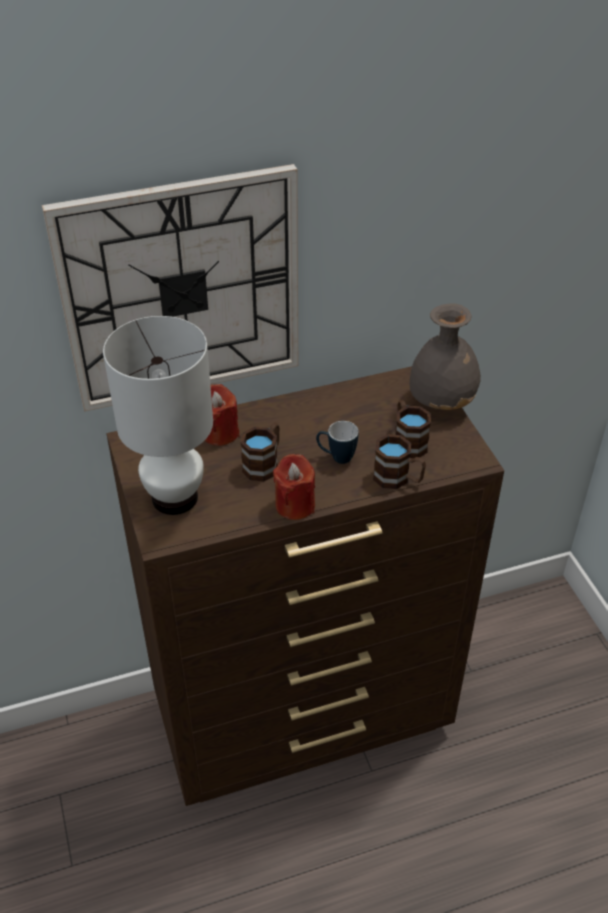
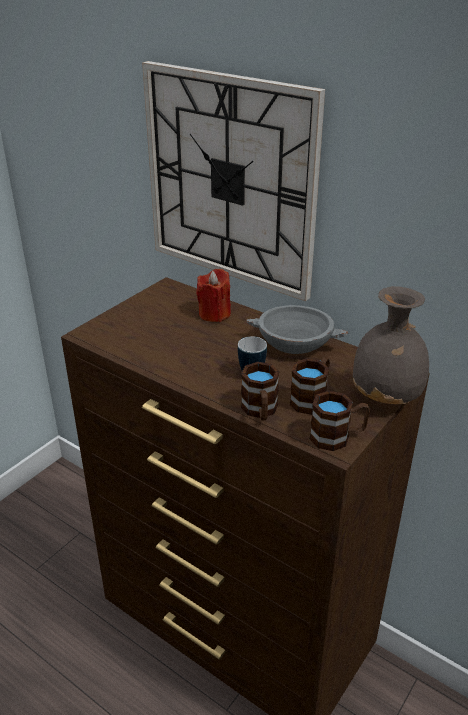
camera: 55 degrees right, 10 degrees down
(175, 497) = (131, 323): white table lamp -> none
(264, 463) = (204, 343): brown mug -> brown mug (337, 437)
(295, 505) = (175, 373): red candle -> none
(322, 410) = (294, 344): none -> grey bowl

